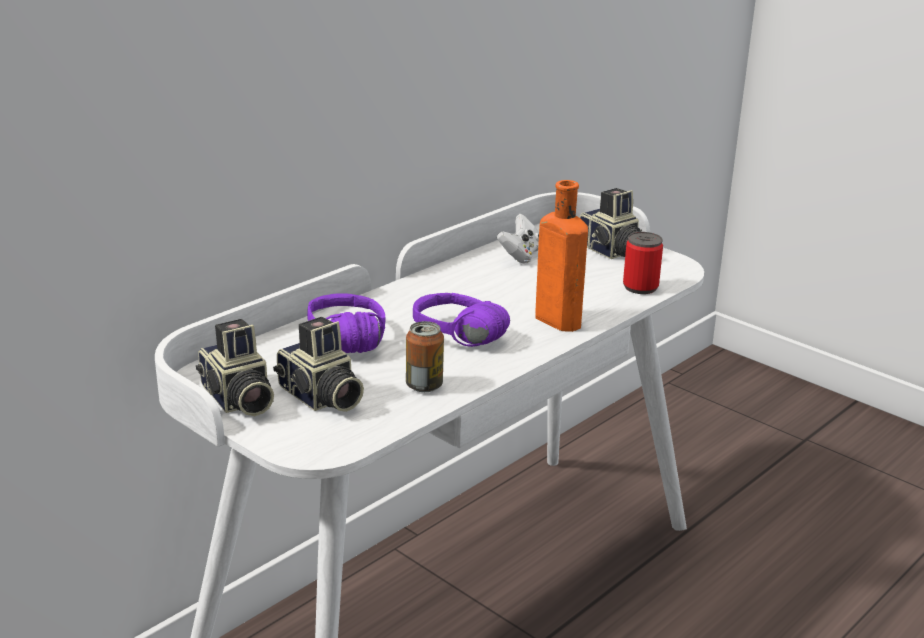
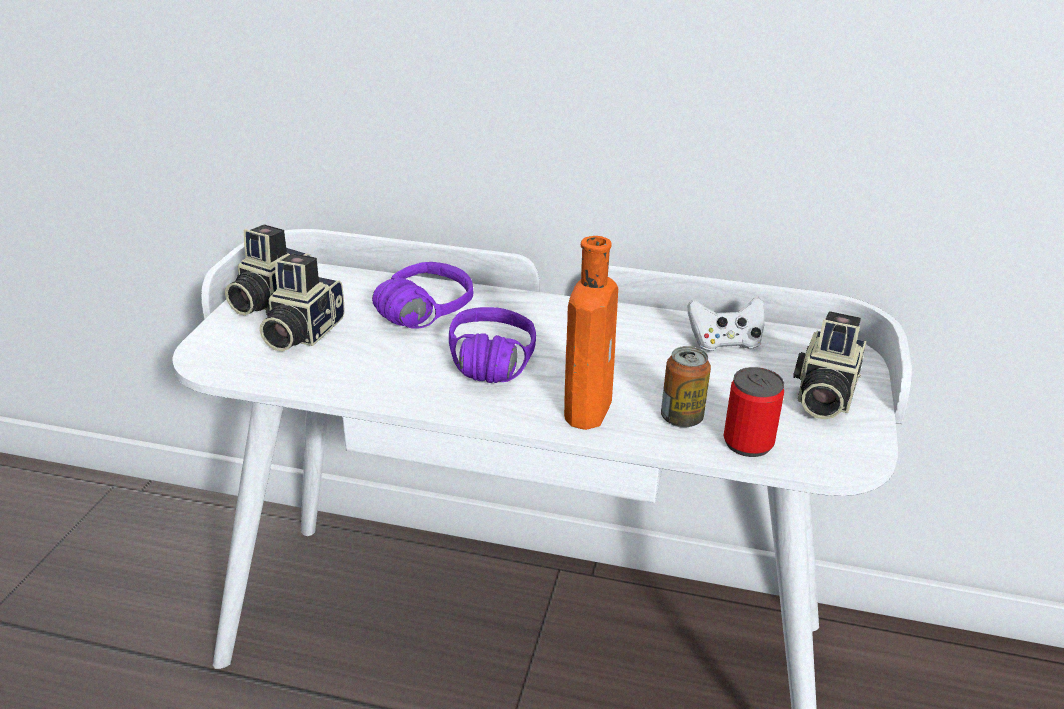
camera: 60 degrees right, 5 degrees up
(424, 385) = (365, 375): can -> can (681, 418)

